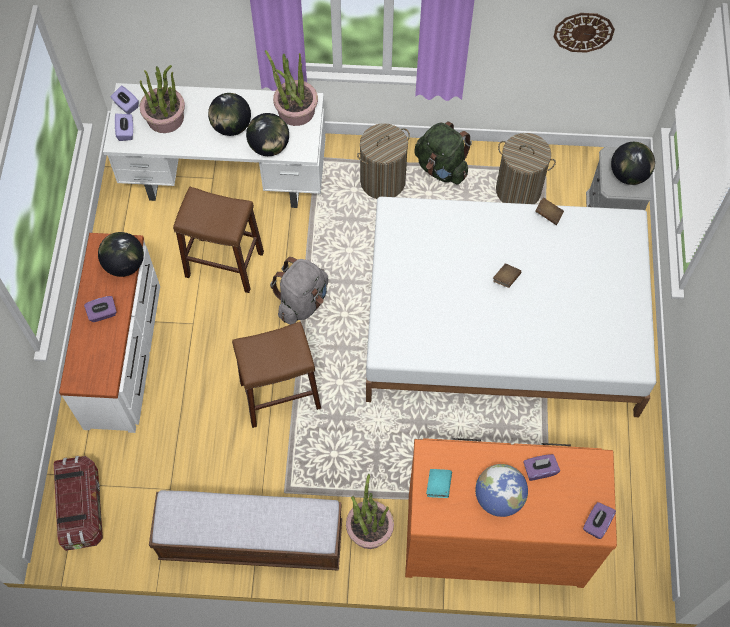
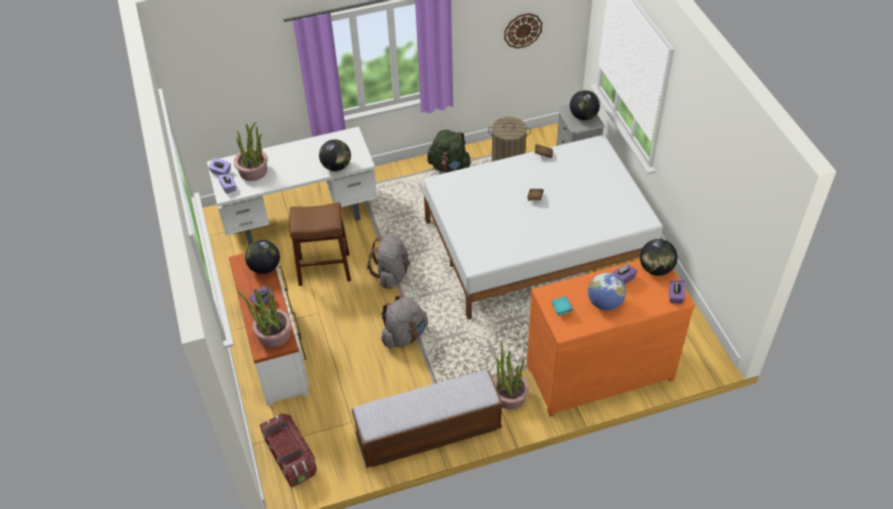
camera: 20 degrees left, 15 degrees down
(231, 126) = (303, 162): globe -> globe (656, 269)
(280, 395) = (404, 335): brown stool -> grey backpack
(295, 110) = (344, 141): potted plant -> potted plant (273, 334)
(383, 181) = (413, 186): laundry basket -> none

